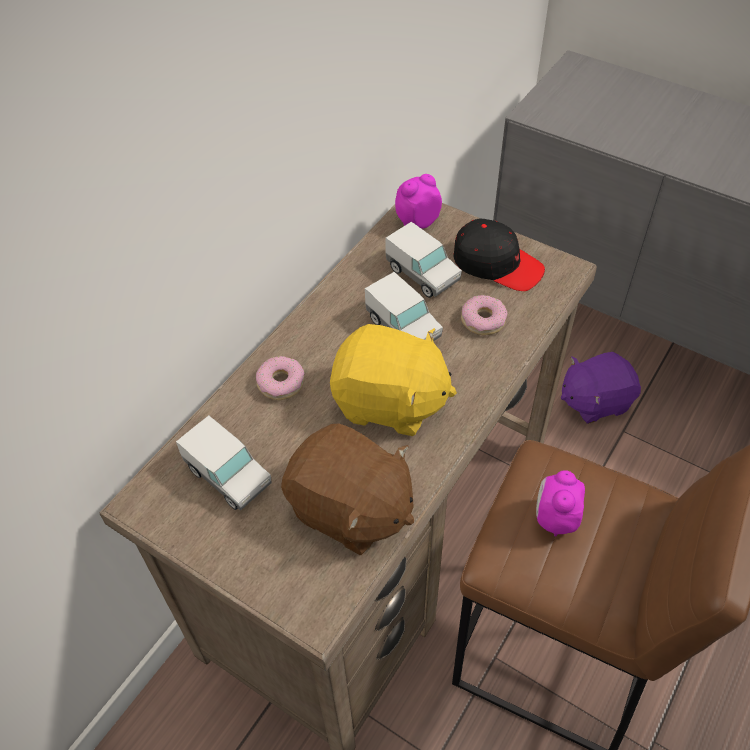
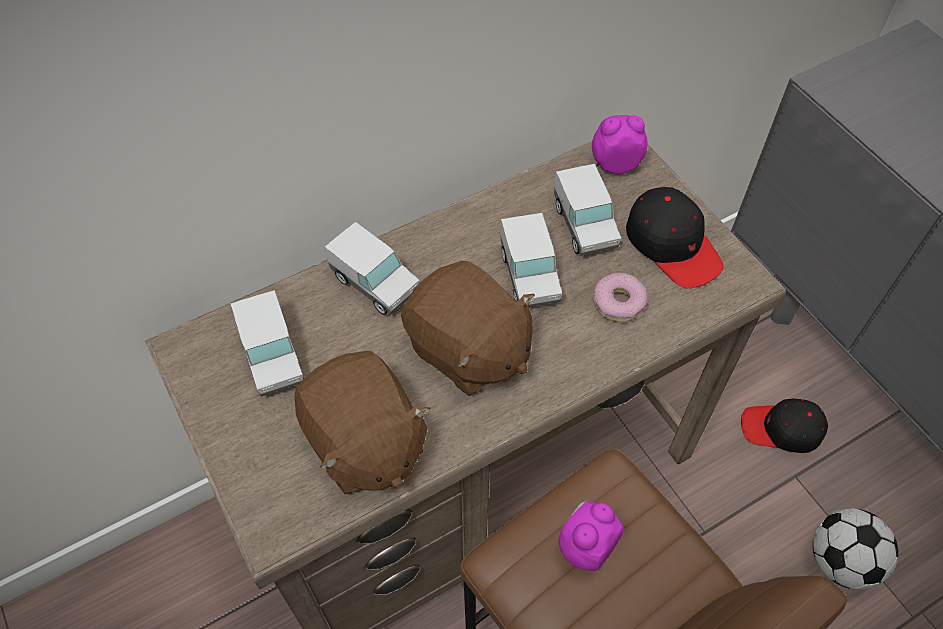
camera: 25 degrees right, 5 degrees up
(280, 383) = (375, 284): donut -> toy truck
(390, 402) = (468, 350): yellow plush toy -> brown plush toy
(595, 401) = (781, 429): purple plush toy -> black cap
(688, 477) = (841, 561): none -> football

